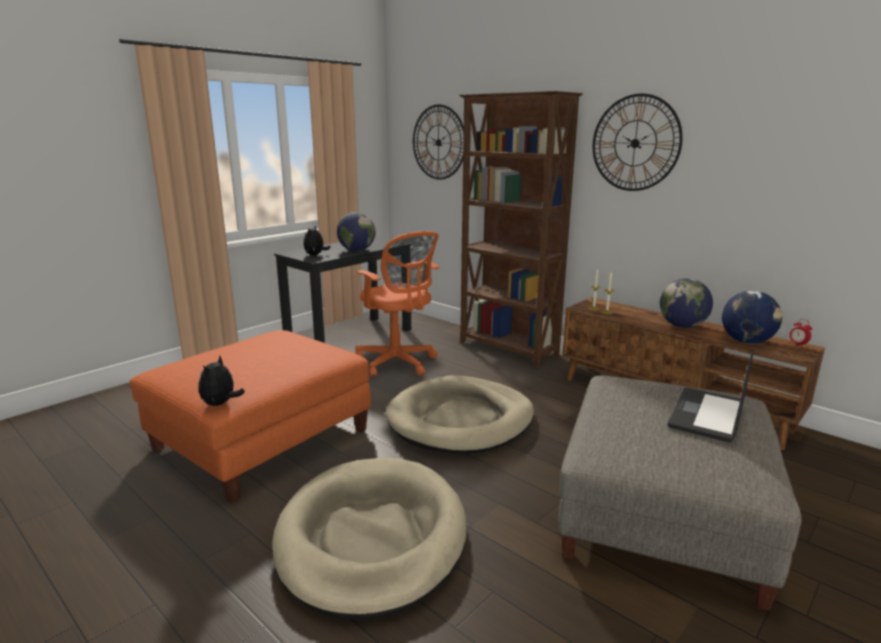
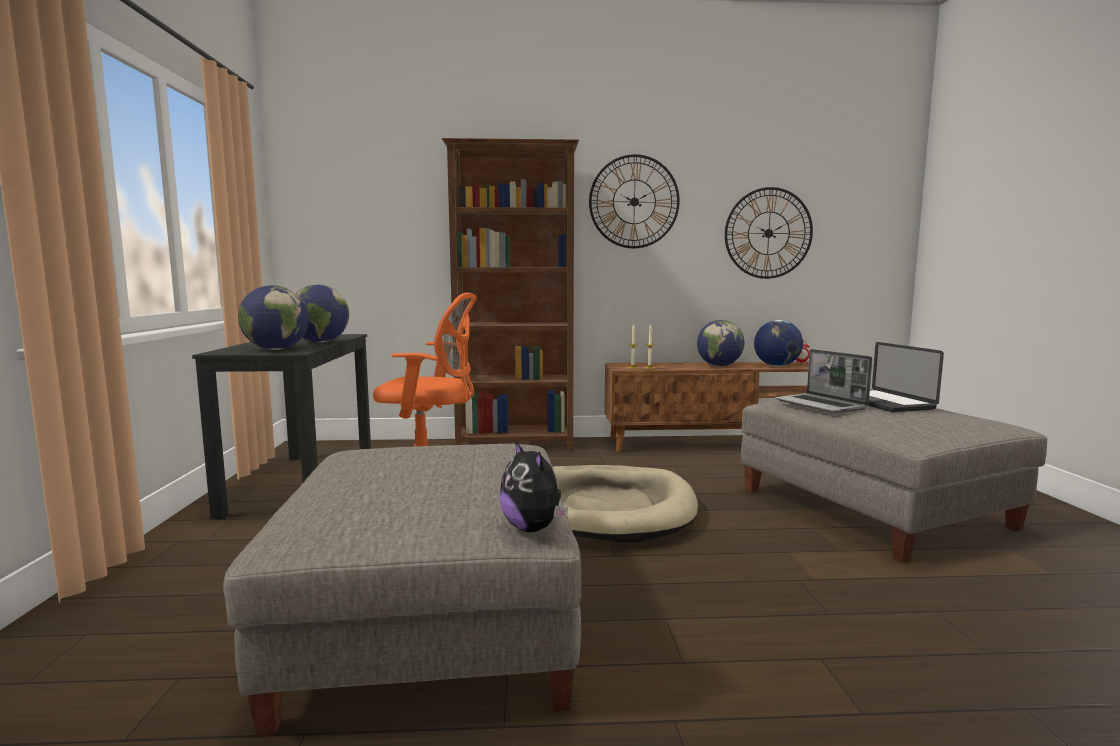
camera: 45 degrees left, 10 degrees down
(261, 439) = (432, 624): orange ottoman -> grey ottoman
(315, 255) = (276, 349): plush toy -> globe
(372, 538) = (782, 637): beige dog bed -> none
(438, 142) = (369, 205): wall clock -> wall clock (768, 233)
(634, 396) = (821, 405): none -> laptop

